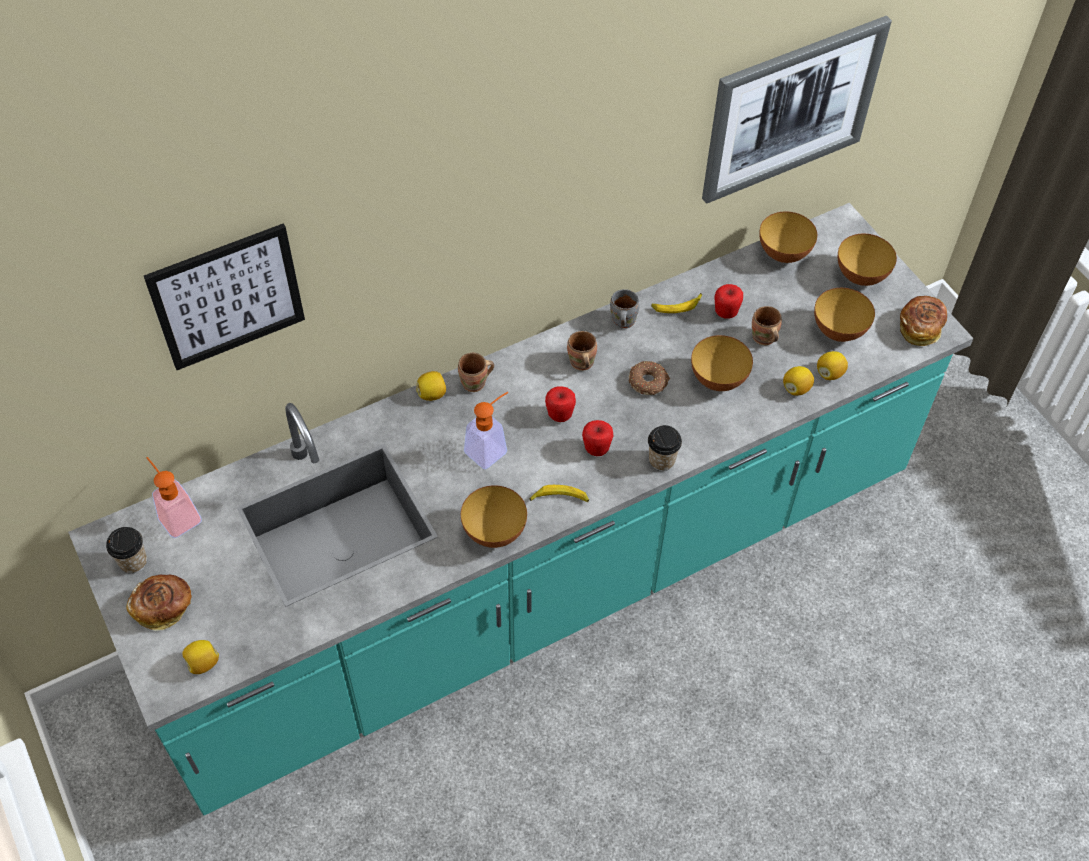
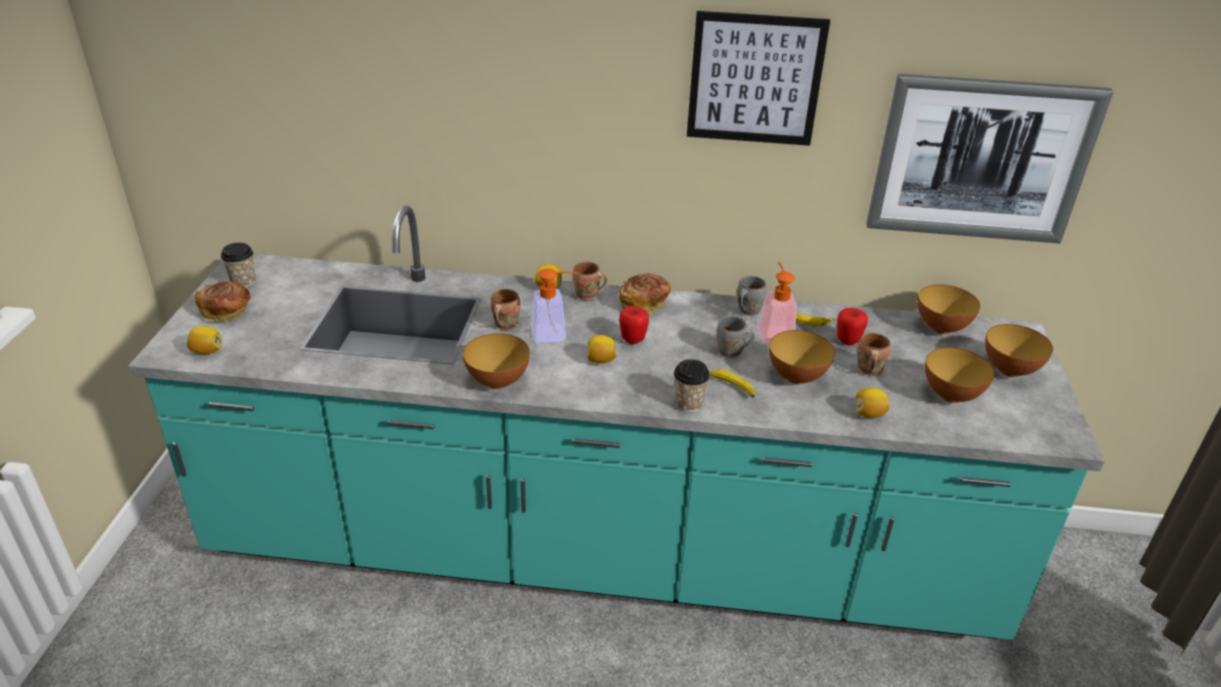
camera: 35 degrees right, 20 degrees down
(176, 515) = (300, 272): soap dispenser -> soap dispenser (774, 333)
(227, 297) = (387, 76): picture -> picture (755, 79)
(560, 498) = (574, 387): banana -> banana (730, 387)
(580, 364) = (684, 319): brown mug -> brown mug (504, 325)
(596, 449) = (640, 371): apple -> none
(648, 382) = (731, 352): donut -> grey mug
(829, 373) = (914, 418): lemon -> lemon (600, 360)
(920, 328) = (1045, 428): bread -> bread (644, 304)

